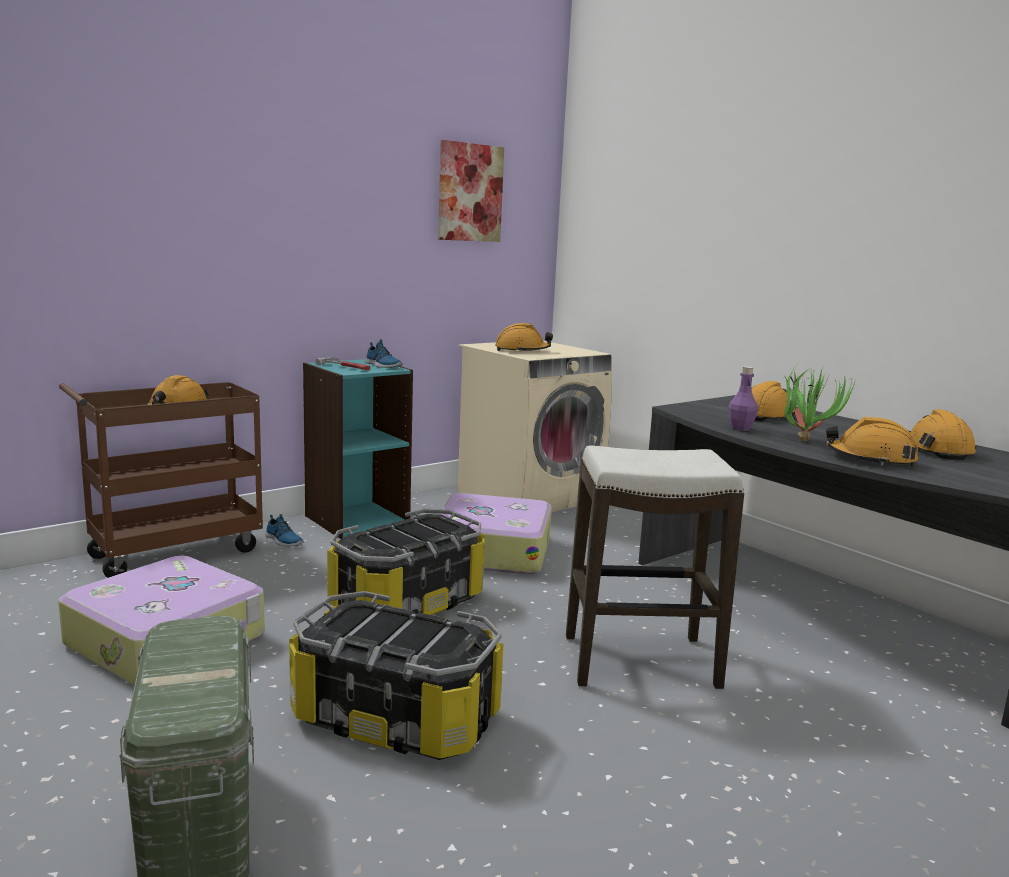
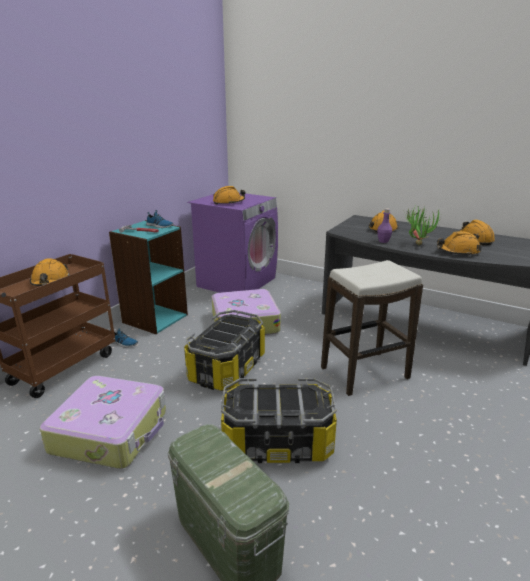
camera: 20 degrees left, 10 degrees up
(470, 193) = (182, 106): picture -> none
(528, 495) = (236, 281): beige washing machine -> purple washing machine

